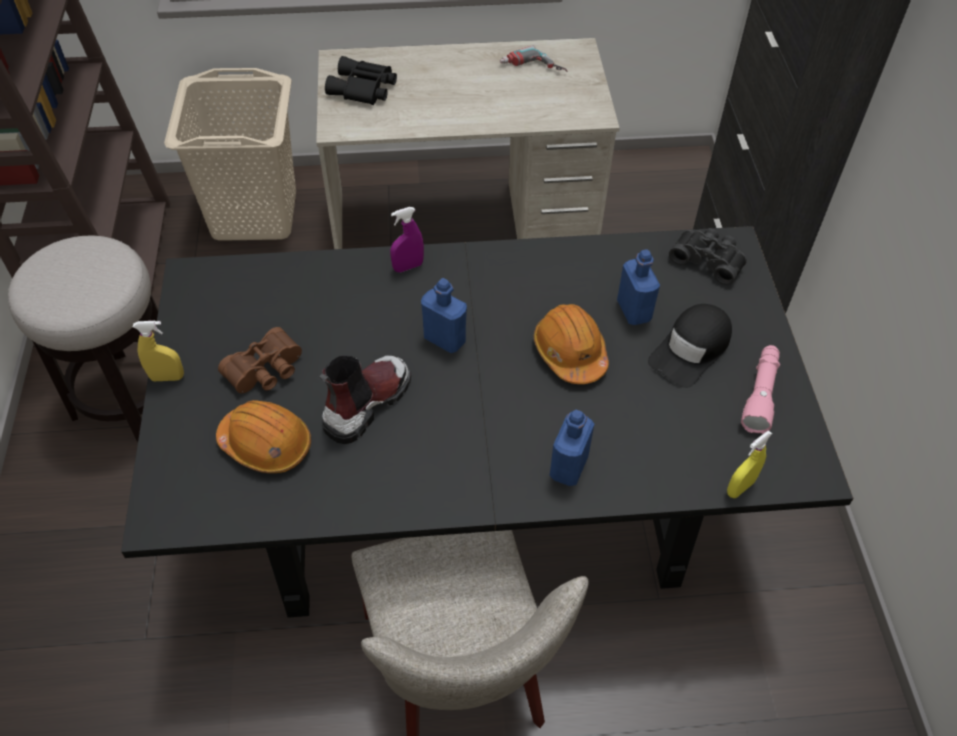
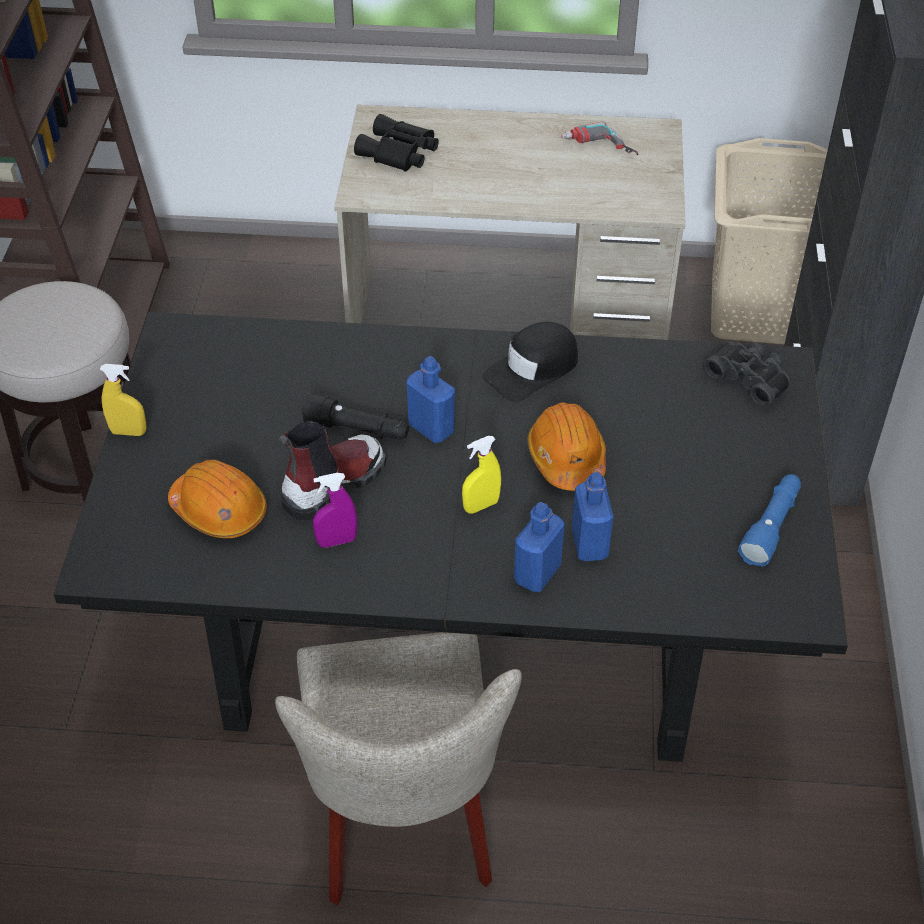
camera: 10 degrees right, 5 degrees down
(255, 213) = (265, 287): beige laundry basket -> beige laundry basket (759, 312)
(267, 371) = (233, 438): brown binoculars -> none
(378, 349) = (357, 430): none -> black flashlight
(408, 267) = (407, 349): purple spray bottle -> purple spray bottle (337, 541)
(633, 311) = (649, 423): blue bottle -> blue bottle (589, 544)
(691, 350) = (704, 471): black cap -> black cap (533, 369)
(740, 487) = (722, 618): yellow spray bottle -> yellow spray bottle (481, 505)
(760, 394) = (771, 526): pink flashlight -> blue flashlight

